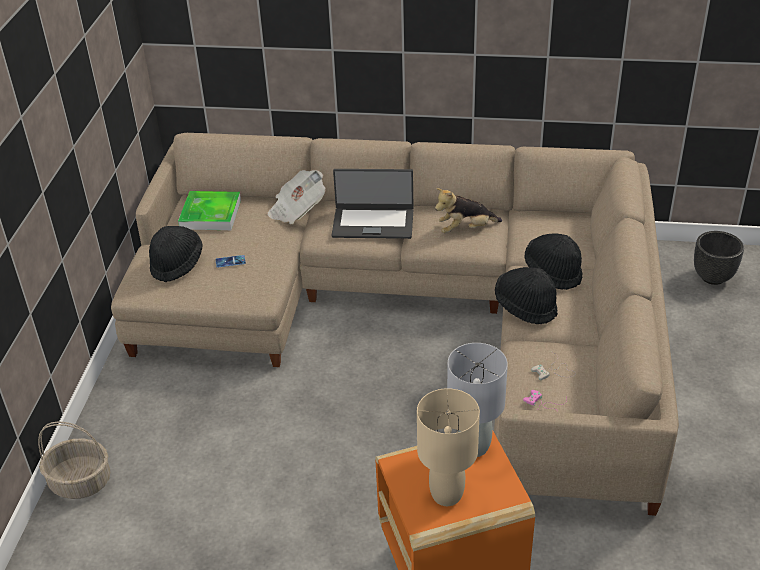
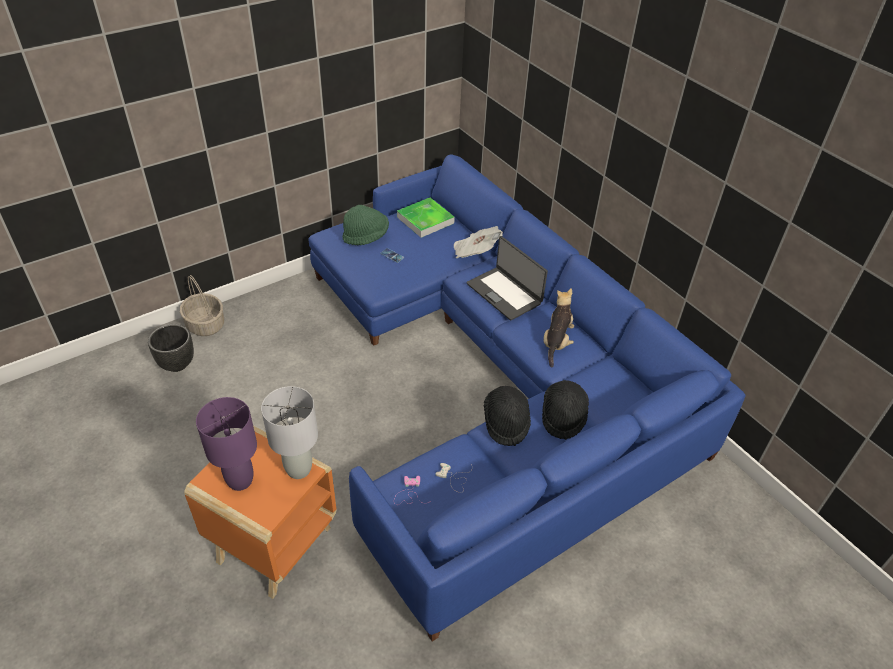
camera: 45 degrees right, 5 degrees up
(177, 264) = (366, 236): black hat -> green hat
(417, 313) = (494, 379): beige sofa -> blue sofa
(447, 494) = (241, 481): beige table lamp -> purple table lamp
(465, 229) = (556, 342): plush toy -> plush toy turned 75 degrees clockwise
(713, 277) = (744, 535): black planter -> black planter (177, 364)

